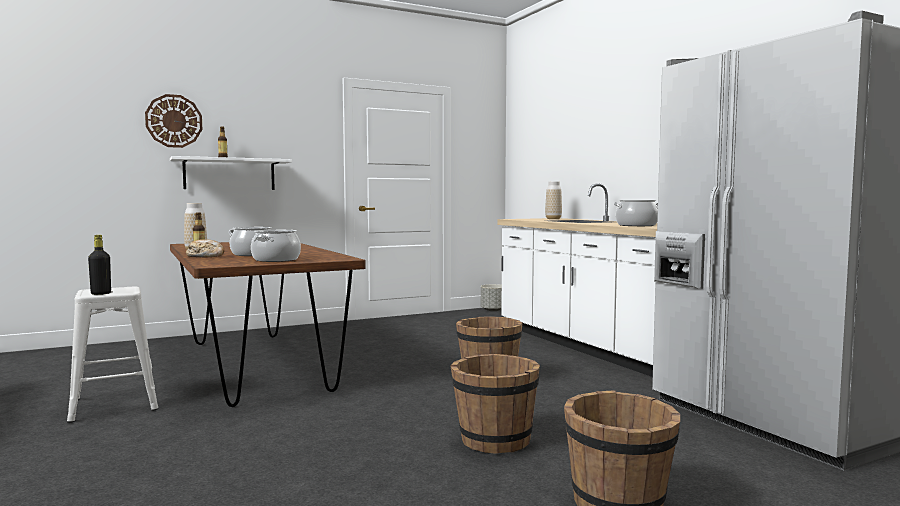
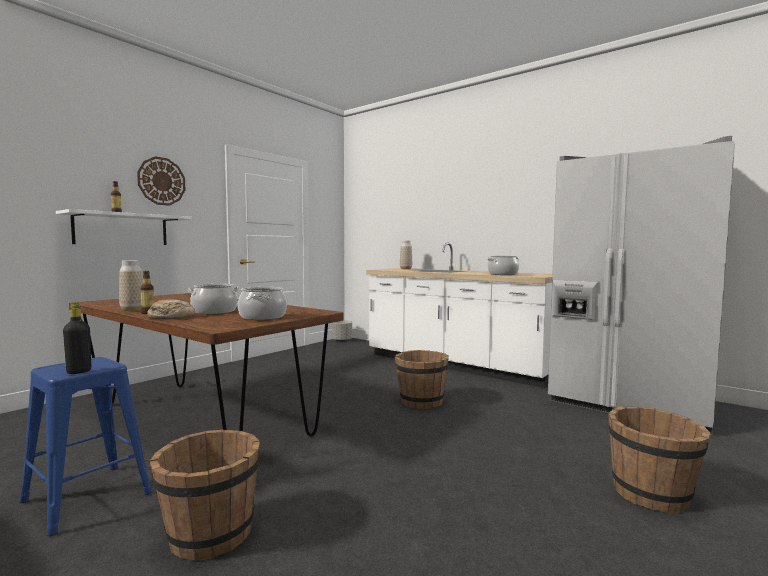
camera: 25 degrees left, 0 degrees up
(114, 404) = (86, 497): white stool -> blue stool
(174, 121) = (60, 172): wall clock -> wall clock (161, 181)
(494, 440) = (501, 457): brown bucket -> brown bucket (210, 534)

